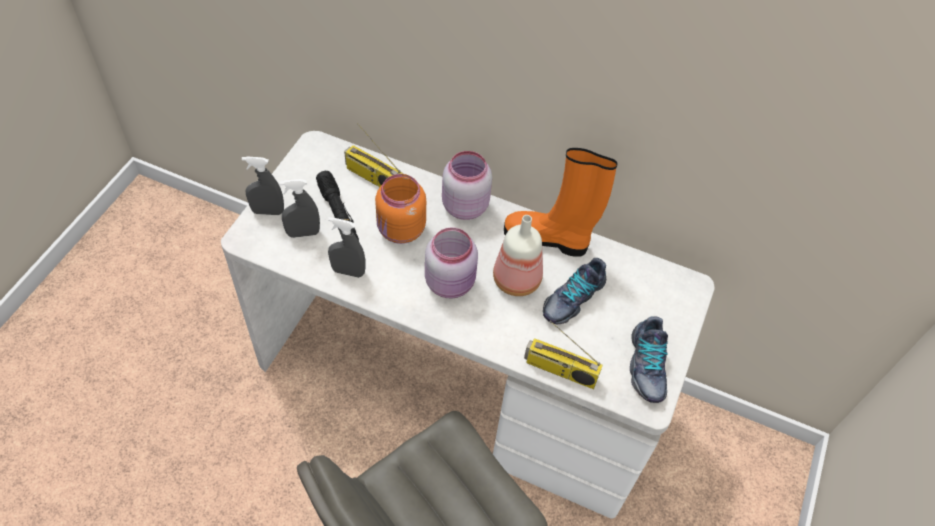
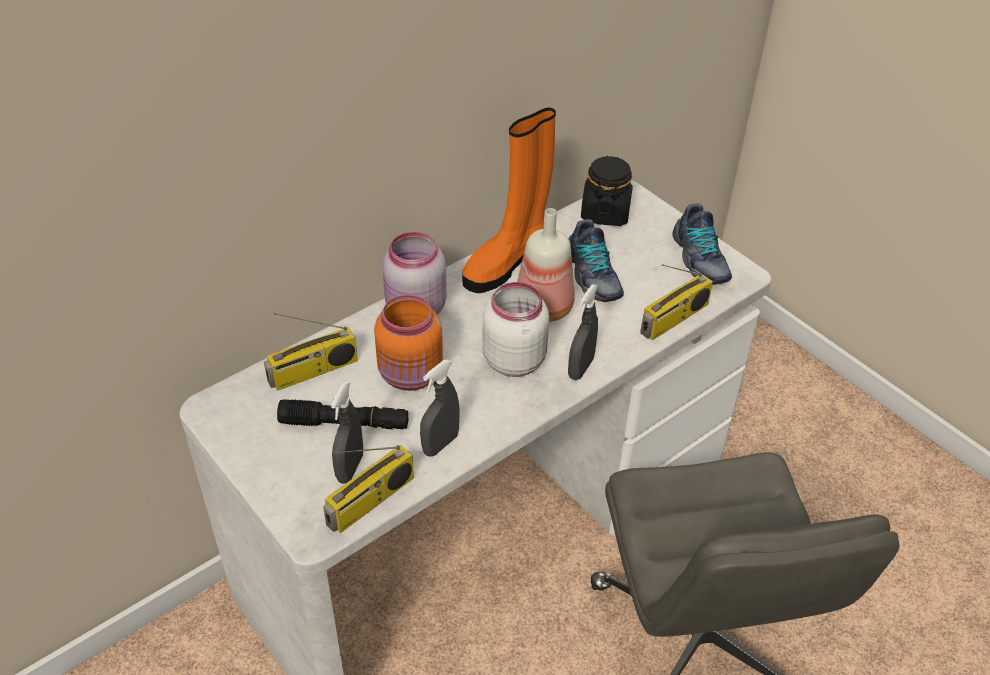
camera: 60 degrees left, 10 degrees down
(268, 211) = (287, 493): grey spray bottle -> grey spray bottle (580, 368)
(281, 255) = (370, 502): none -> radio
(451, 282) = (514, 359): pink jar -> white jar
(646, 366) = (699, 259): shoe -> shoe turned 45 degrees clockwise
(655, 280) = (605, 212): none -> black jar

